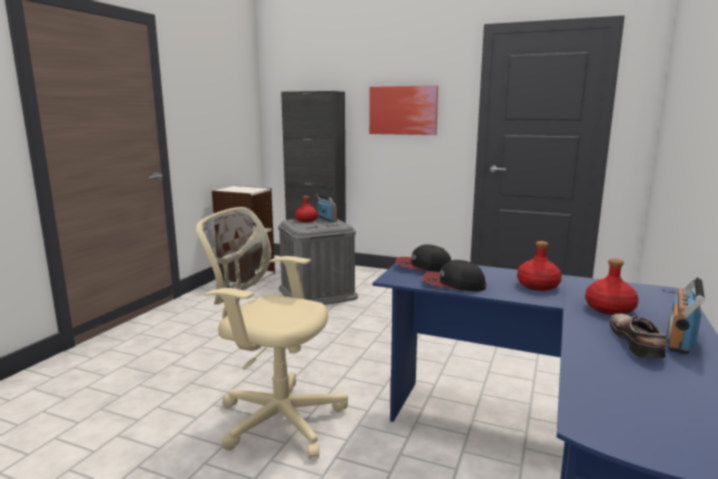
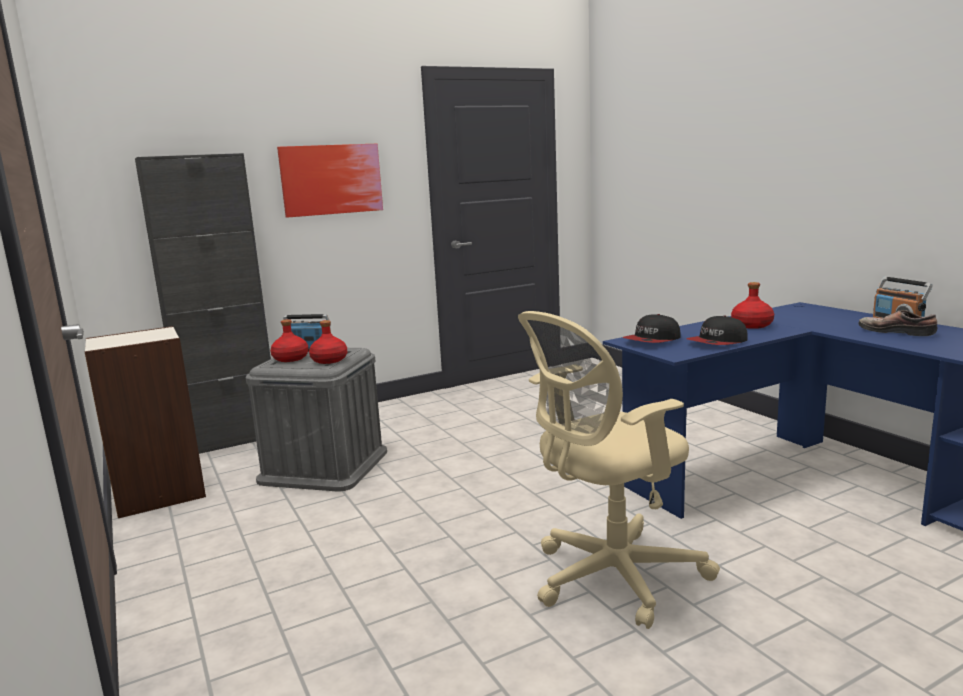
camera: 50 degrees left, 0 degrees up
(610, 309) = (825, 323): red bottle -> red bottle (329, 360)

